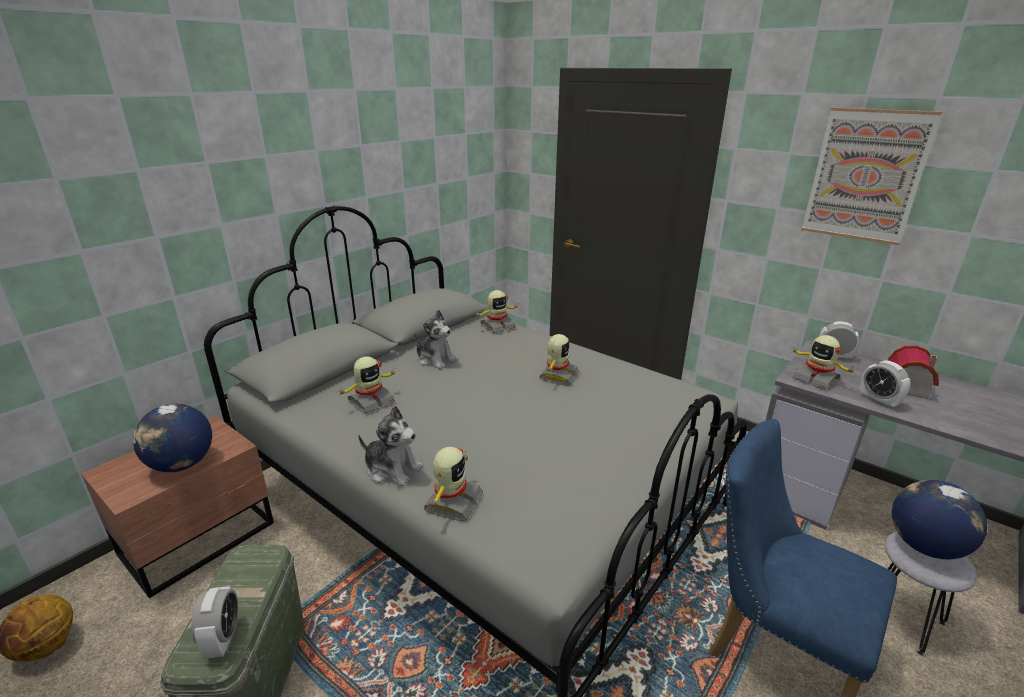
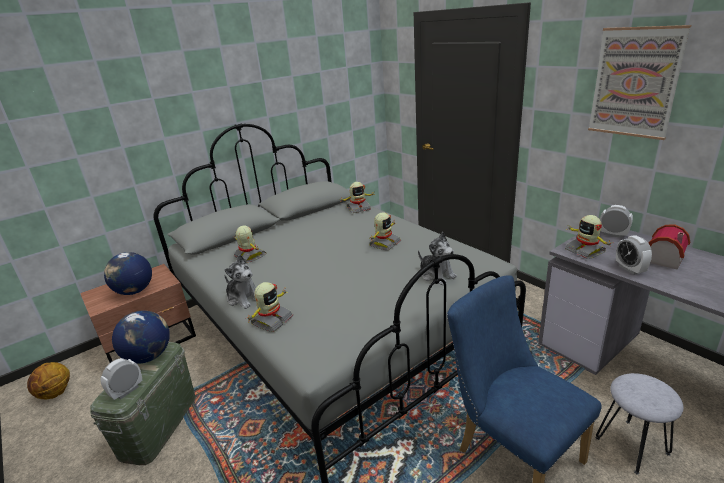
camera: 15 degrees right, 0 degrees up
(223, 639) = (127, 391): alarm clock -> alarm clock turned 150 degrees counterclockwise
(370, 401) = (249, 256): toy robot -> toy robot turned 105 degrees counterclockwise
(435, 359) = (304, 230): plush toy -> plush toy (436, 275)
(924, 546) = (642, 386): globe -> globe (149, 356)

